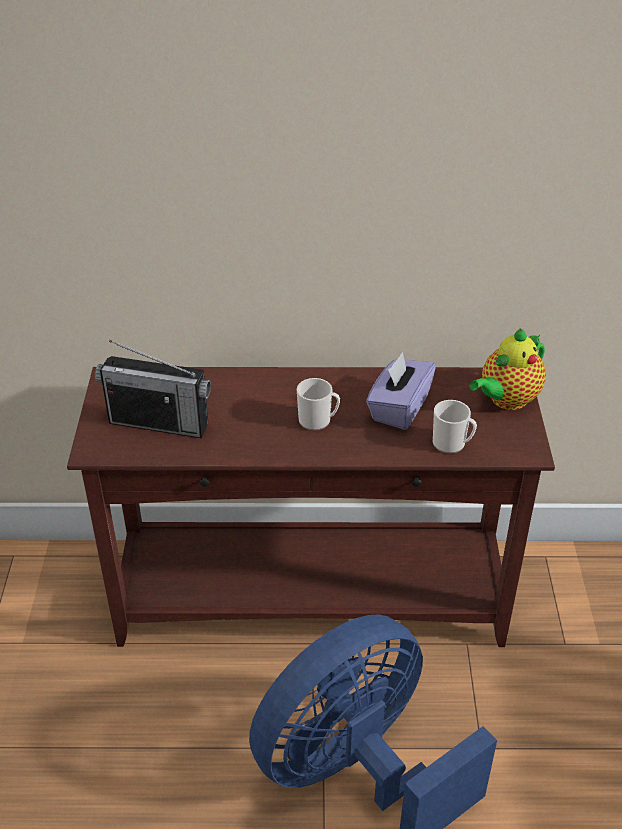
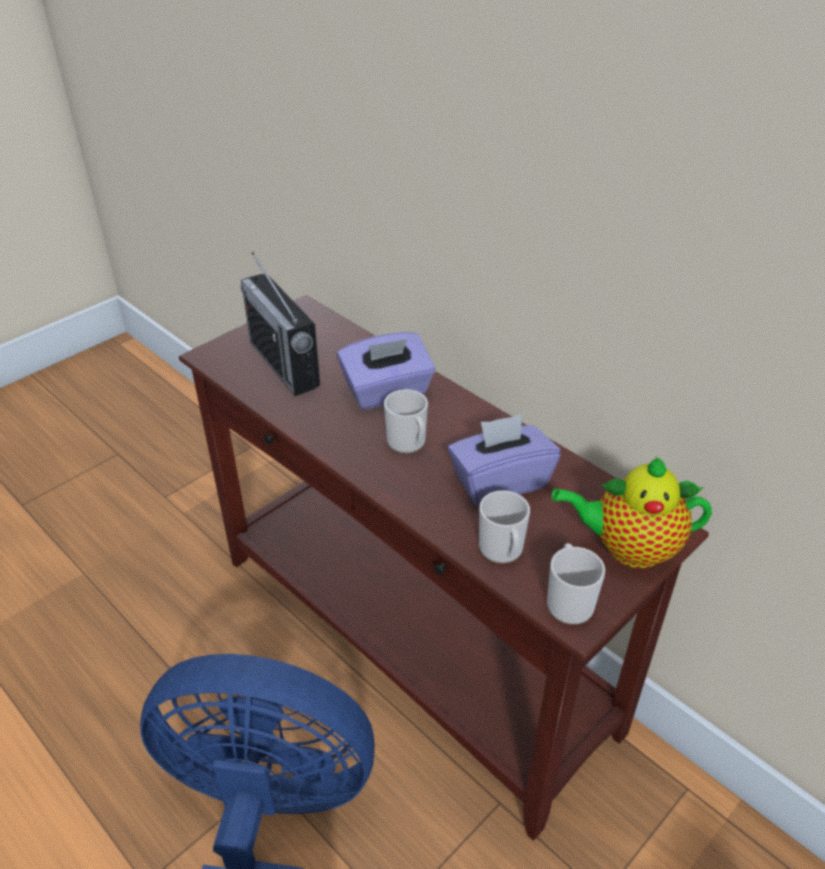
camera: 45 degrees right, 0 degrees up
(257, 398) = (387, 392): none -> purple tissue box
(515, 446) = (568, 601): none -> mug

